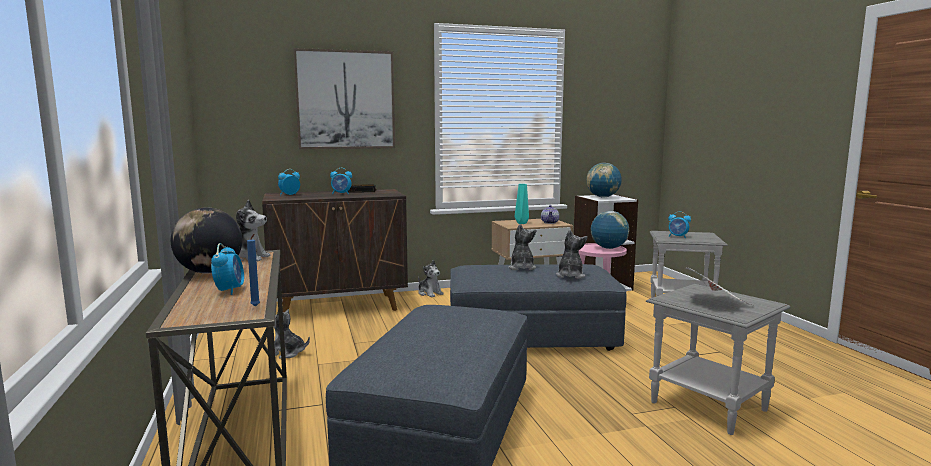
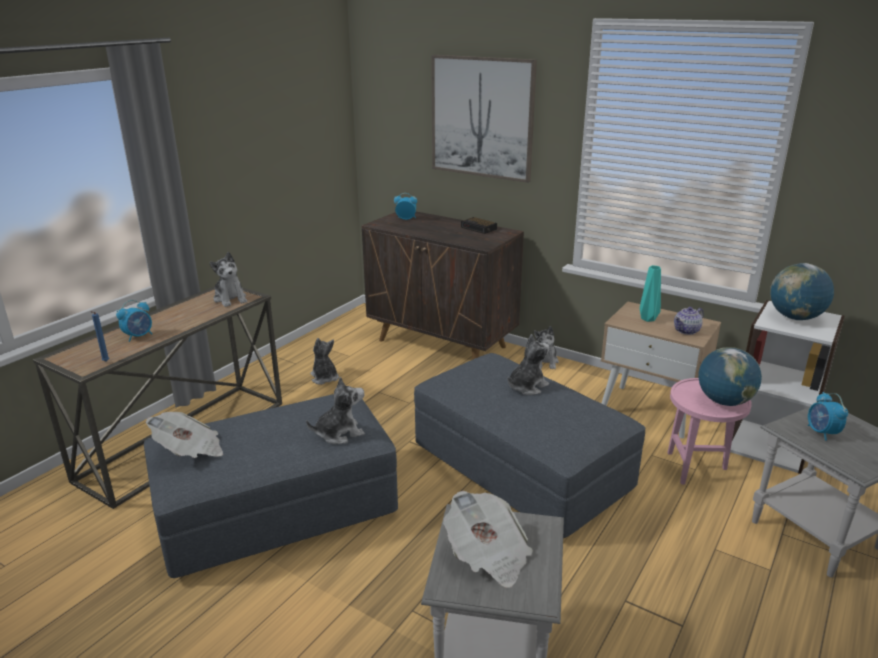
camera: 50 degrees right, 15 degrees up
(209, 272) = (176, 309): globe -> none
(341, 193) = (448, 229): alarm clock -> none
(411, 364) = (190, 451): none -> newspaper
(570, 275) = (541, 423): plush toy -> plush toy (339, 433)

